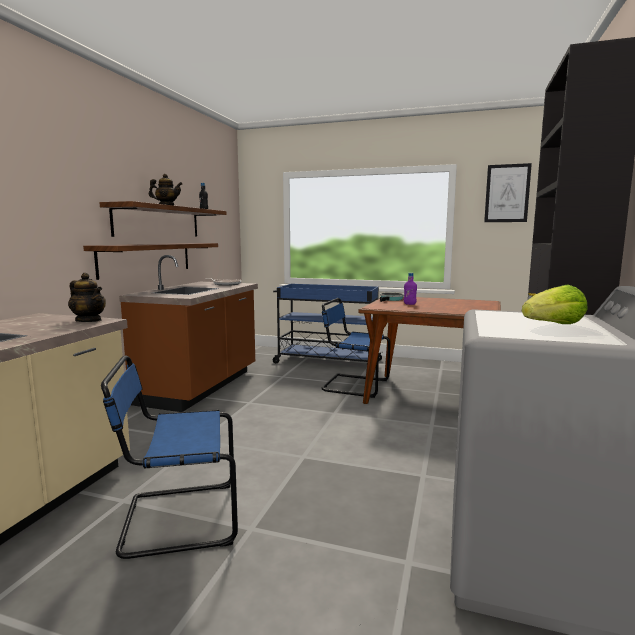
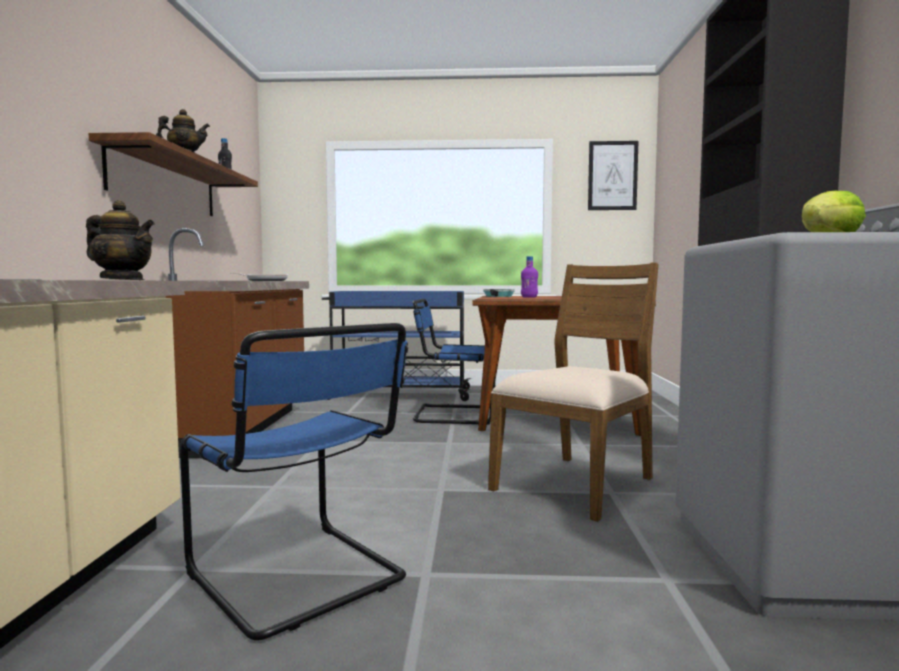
camera: 15 degrees left, 5 degrees down
(147, 258) = (150, 234): shelf -> none
(176, 519) = (300, 579): blue chair -> blue chair turned 105 degrees counterclockwise
(402, 464) = (576, 484): none -> brown chair

